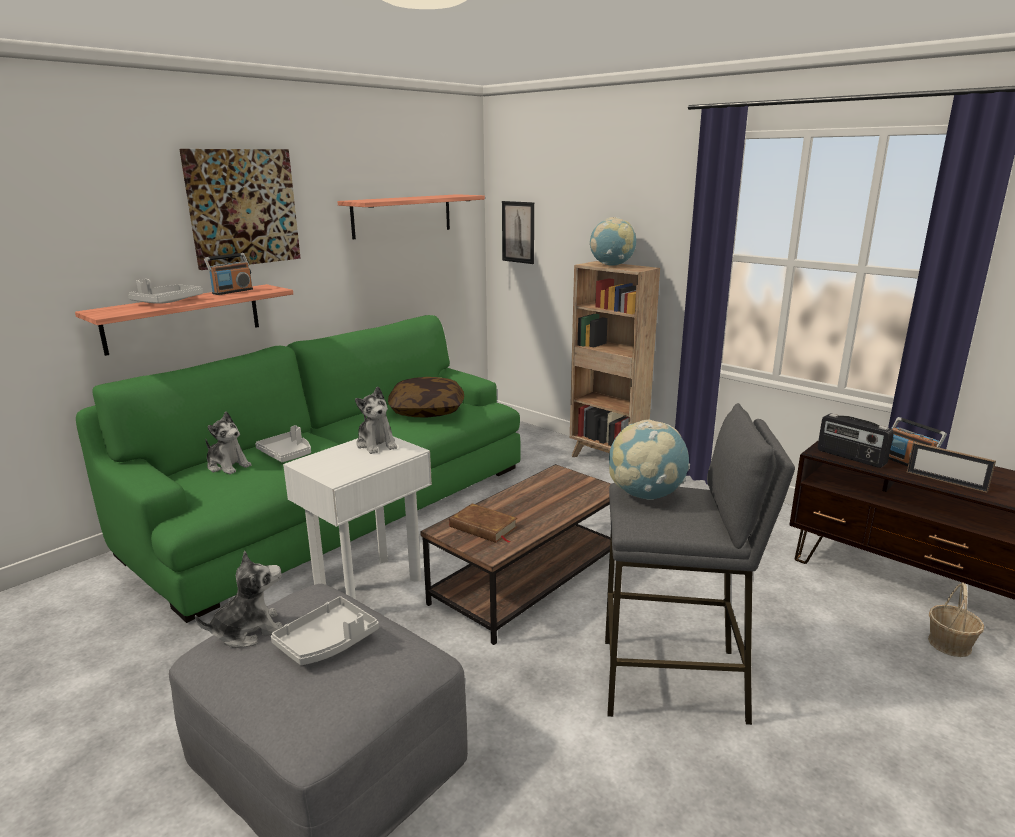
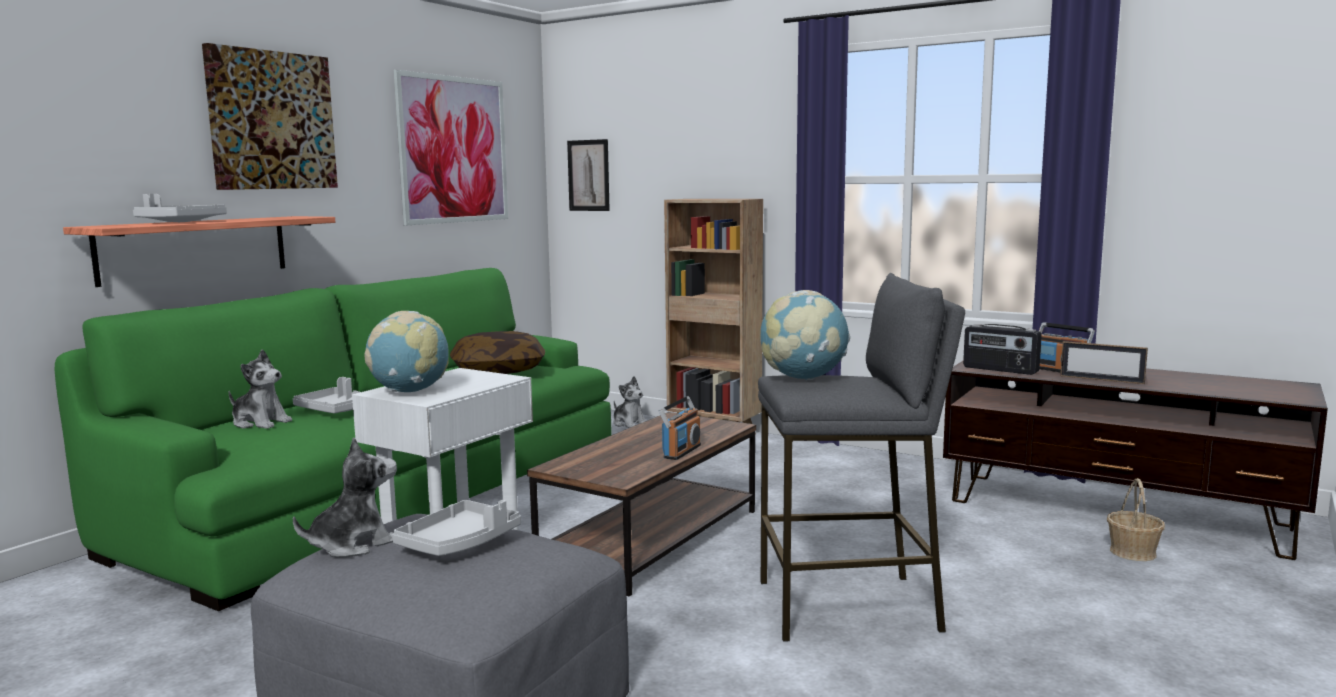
camera: 10 degrees left, 10 degrees down
(232, 291) = (258, 218): radio -> radio (681, 451)
(376, 444) = (462, 376): plush toy -> plush toy (629, 424)
(402, 215) = (453, 150): shelf -> picture
(483, 527) = (603, 462): brown book -> none
(611, 265) = (707, 198): globe -> globe (410, 391)

